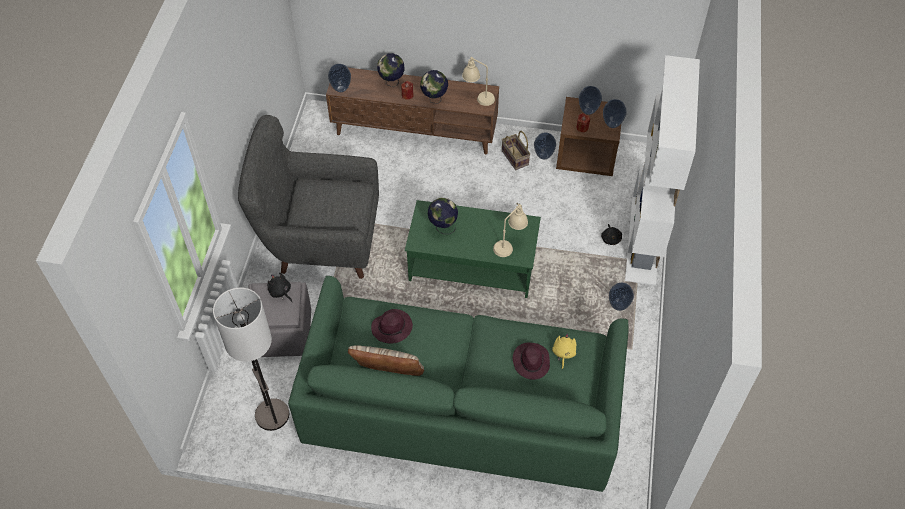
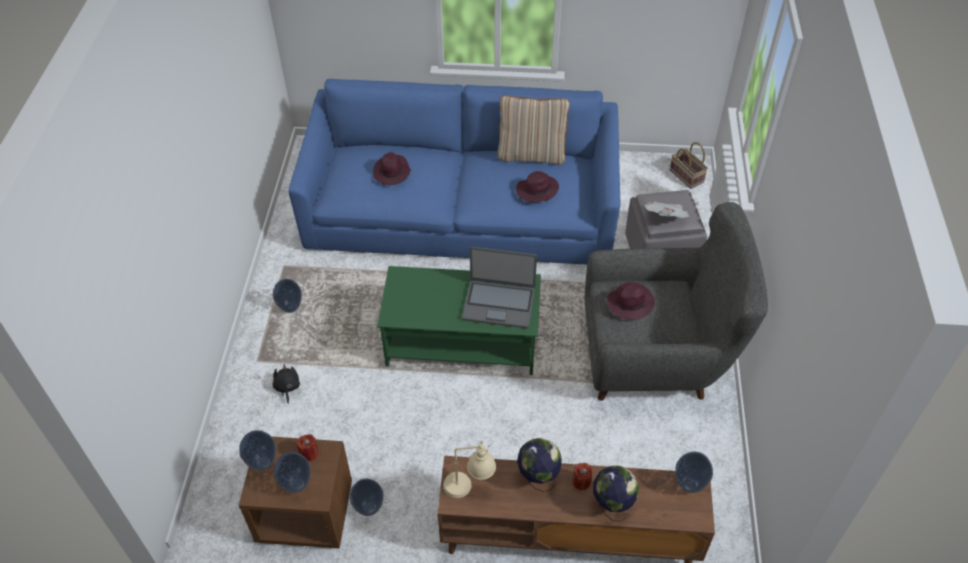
camera: 175 degrees right, 5 degrees down
(272, 415) = (642, 185): floor lamp -> none
(280, 292) = (666, 218): black plush toy -> newspaper
(340, 205) = (630, 303): none -> purple hat
(442, 226) = (499, 304): globe -> laptop
(461, 401) = (461, 208): green sofa -> blue sofa
(509, 244) = (415, 289): beige table lamp -> none
(514, 157) = (413, 501): basket -> basket (687, 176)
(563, 353) = (358, 182): yellow plush toy -> none
(644, 240) = (244, 389): white bookcase -> none

